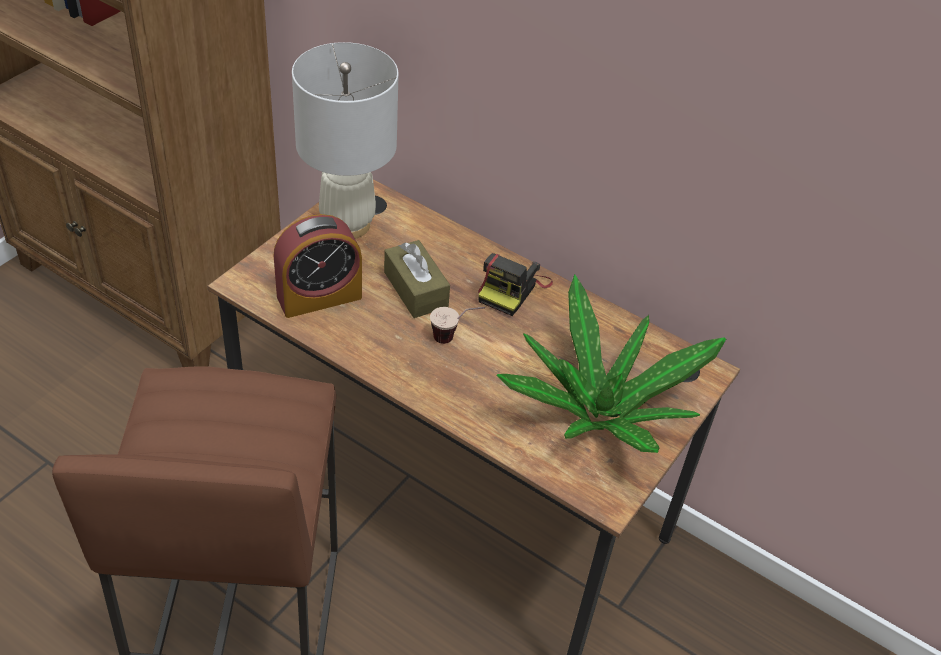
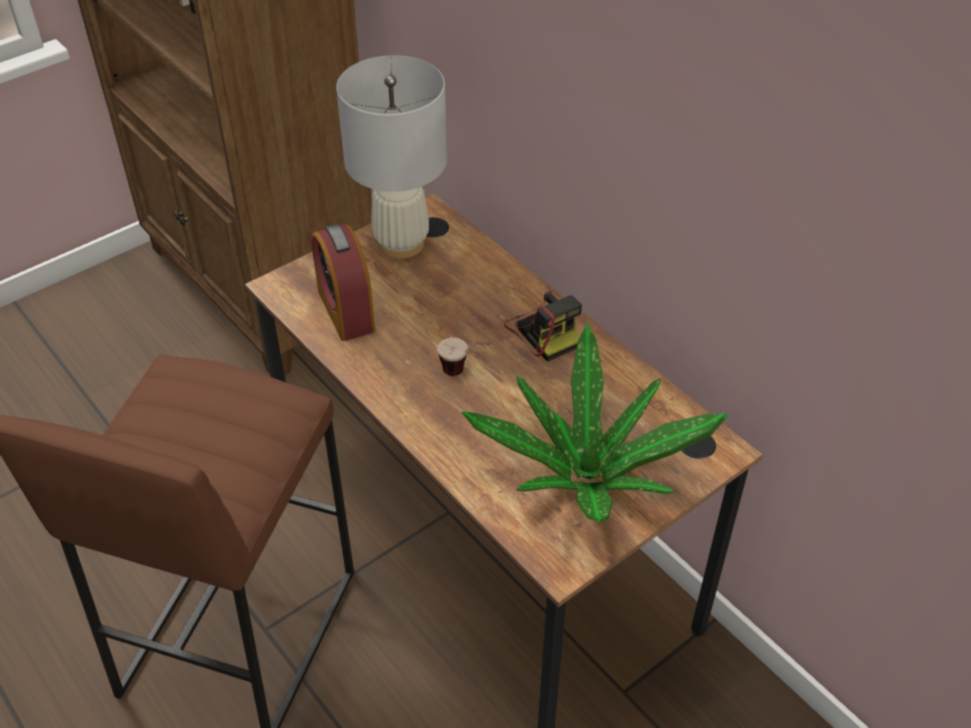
camera: 20 degrees right, 0 degrees up
(319, 297) = (346, 310): alarm clock -> alarm clock turned 75 degrees clockwise
(415, 289) = (444, 317): brown tissue box -> none
(512, 289) = (544, 331): camera -> camera turned 75 degrees counterclockwise

